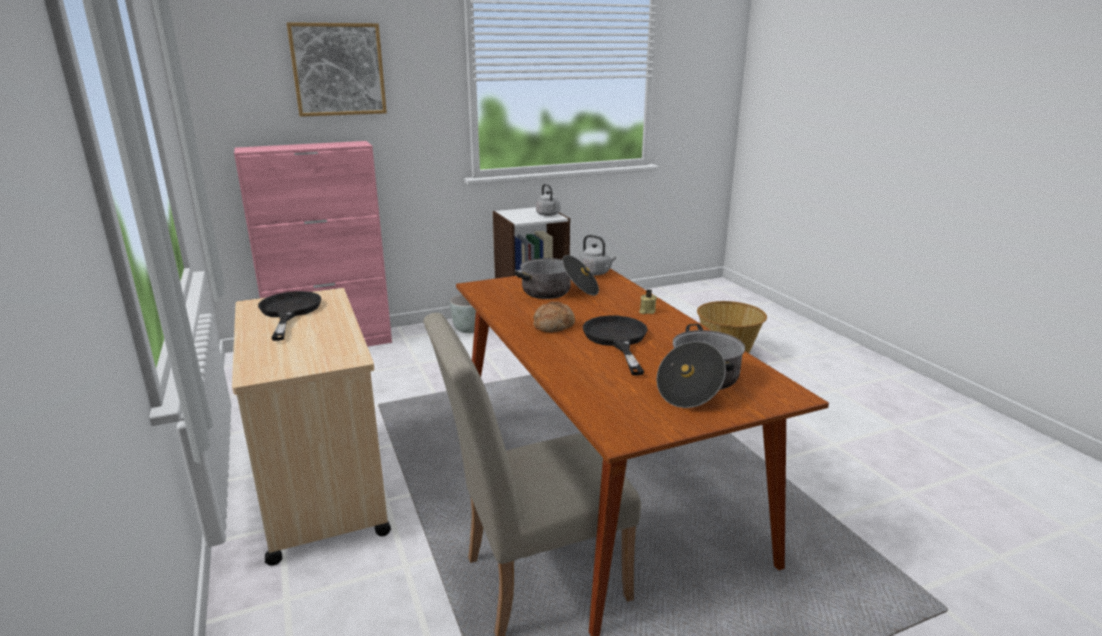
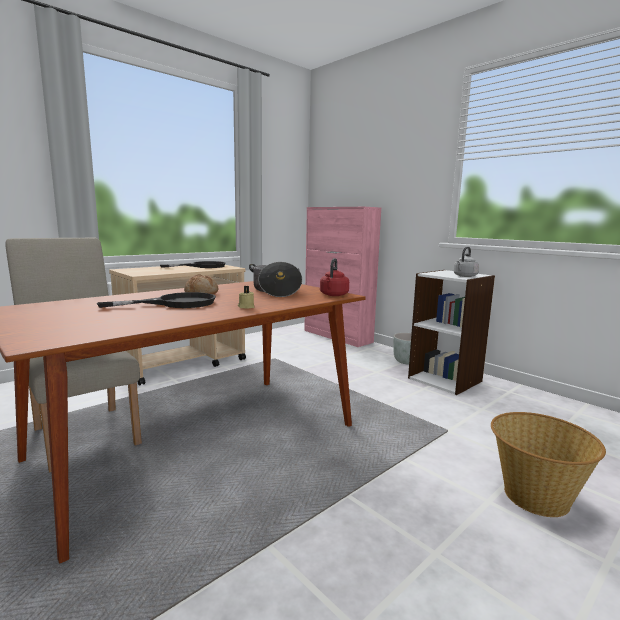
camera: 70 degrees right, 10 degrees down
(338, 69) = (375, 160): picture -> none
(595, 273) = (333, 295): grey kettle -> red kettle
(698, 384) = (77, 320): cooking pot -> none

